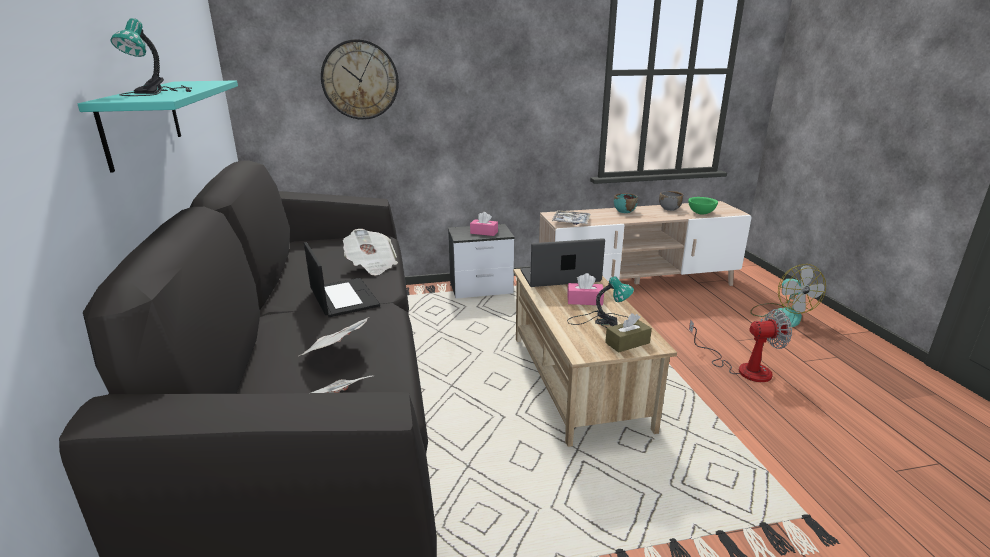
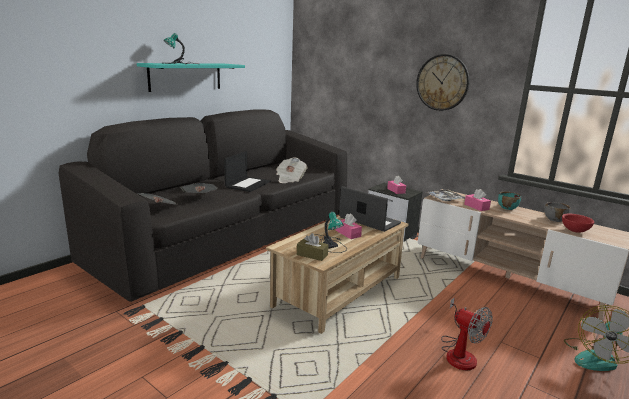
camera: 50 degrees right, 5 degrees down
(360, 80) = (350, 75): wall clock -> wall clock (442, 82)
(608, 219) = (476, 207): none -> pink tissue box
(701, 213) = (575, 231): green bowl -> red bowl

